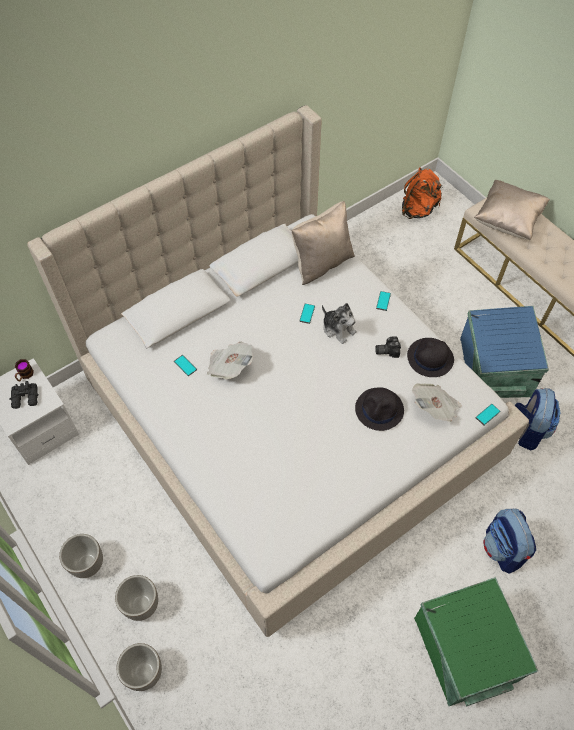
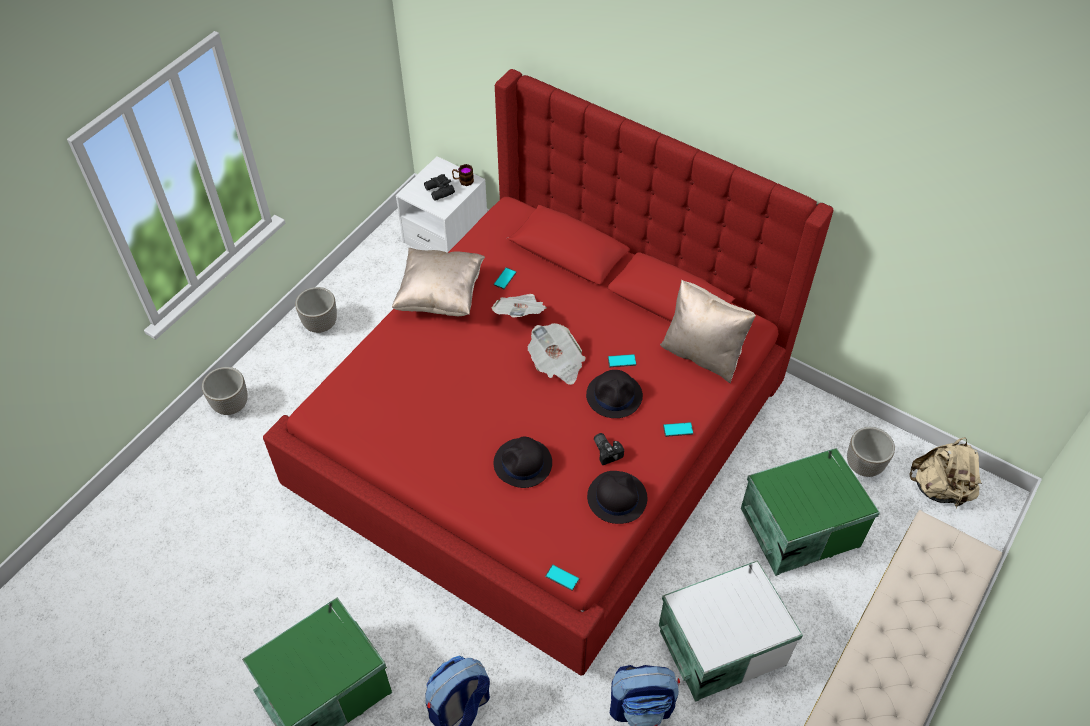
camera: 70 degrees right, 5 degrees down
(142, 604) = (294, 380): planter -> planter (864, 465)
(287, 416) = (546, 435): beige bed -> red bed
(338, 329) = (614, 395): plush toy -> black hat
(418, 209) = (940, 488): orange backpack -> beige backpack
(420, 292) = (798, 526): none -> green storage box
(435, 408) = (547, 519): newspaper -> newspaper (557, 363)
(493, 368) = (719, 643): blue storage box -> white storage box
(507, 221) = (930, 565): beige pillow -> beige pillow (440, 296)

